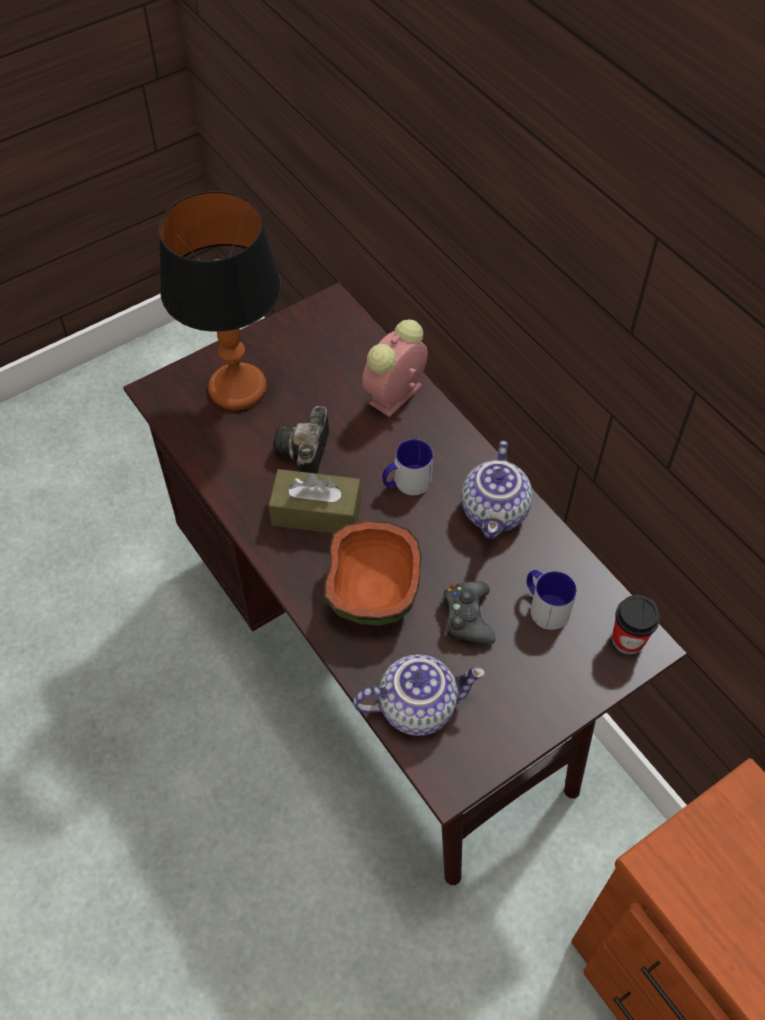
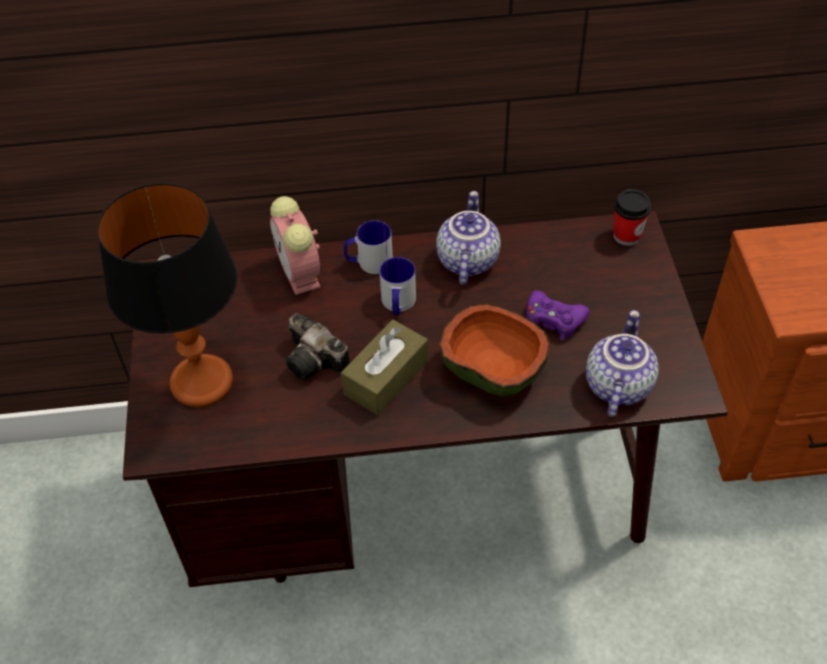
camera: 60 degrees left, 5 degrees down
(467, 617) = (553, 320): black game controller -> purple game controller
(496, 512) = (466, 260): teapot -> teapot turned 120 degrees counterclockwise
(544, 606) = (571, 269): mug -> mug (369, 262)

